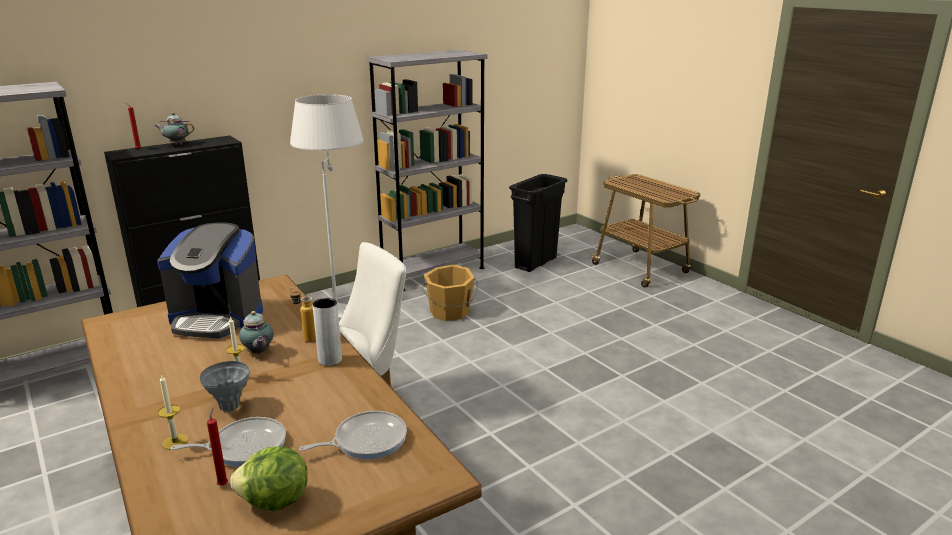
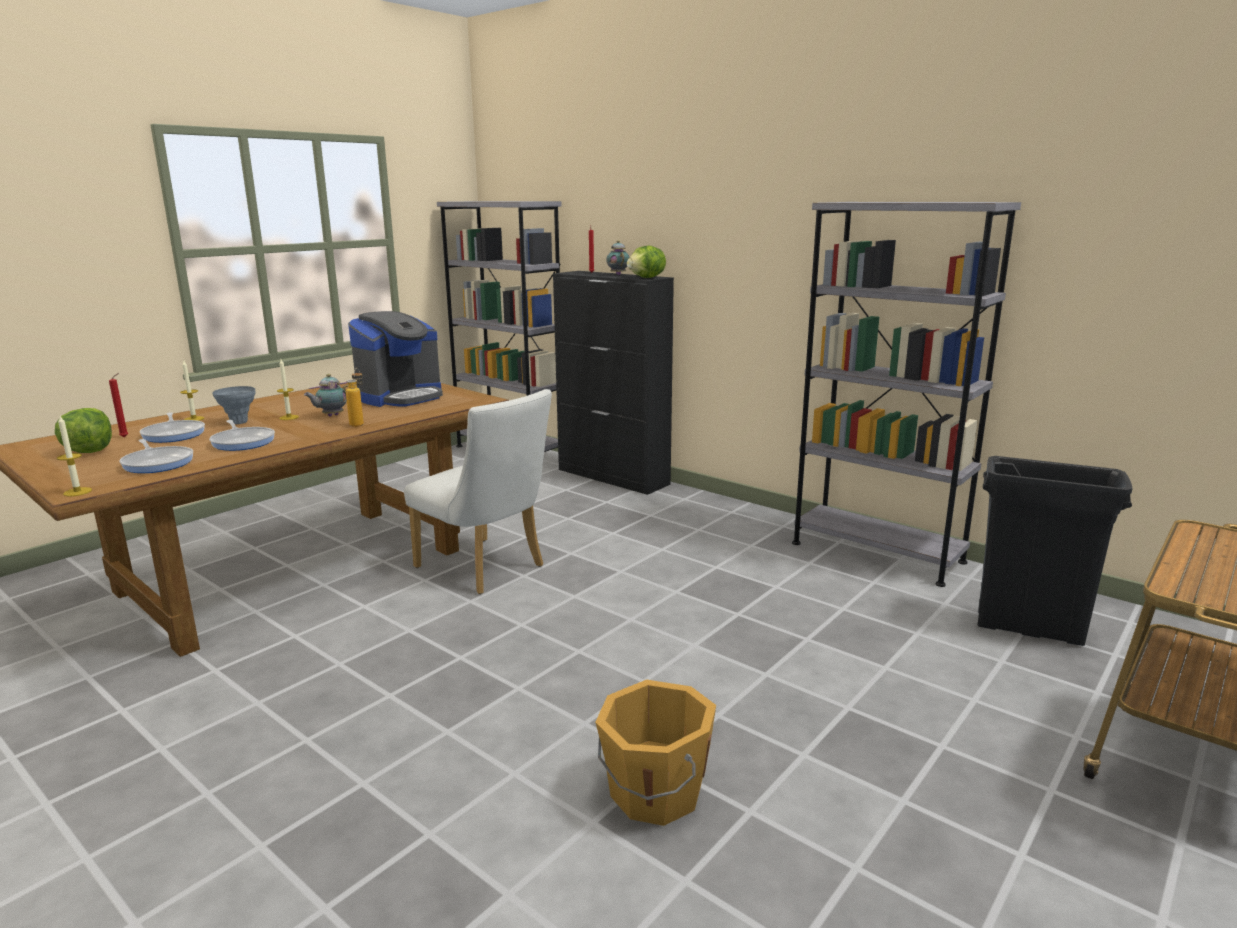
camera: 75 degrees right, 5 degrees down
(217, 318) = (401, 397): coffee machine -> coffee machine turned 135 degrees counterclockwise
(222, 140) = (647, 278): none -> lettuce
(321, 396) = (243, 442): none -> frying pan
(330, 360) = (313, 435): grey vase -> none
(341, 306) = (717, 518): white floor lamp -> none
(443, 476) = (77, 492): none -> candle
(449, 312) = (760, 583): orange bucket -> orange bucket (654, 793)

